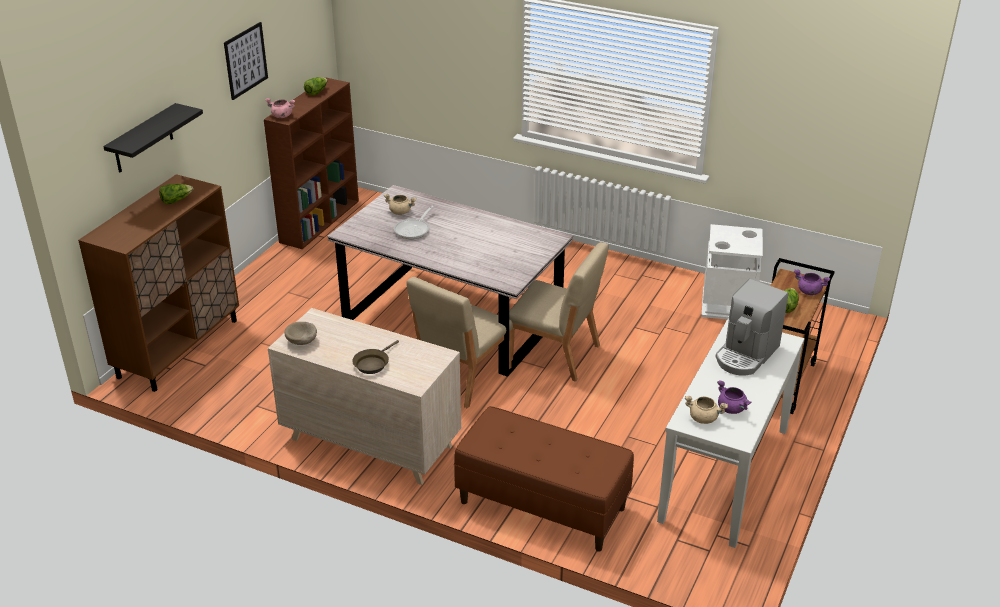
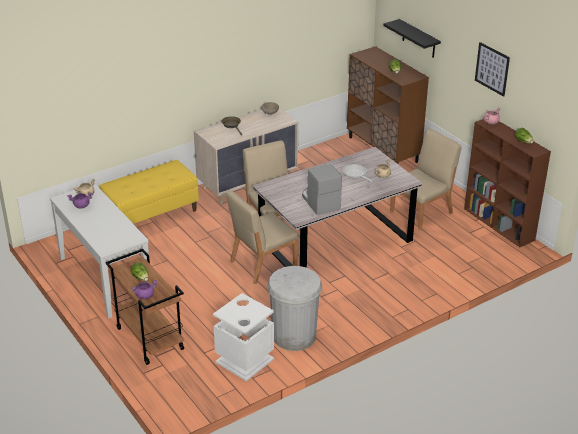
camera: 120 degrees right, 0 degrees up
(334, 274) = (422, 212): none -> beige chair
(541, 505) = (151, 215): brown bench -> yellow bench
(655, 288) = (294, 336): none -> white trash can
(746, 354) = (112, 230): coffee machine -> coffee machine (320, 202)

